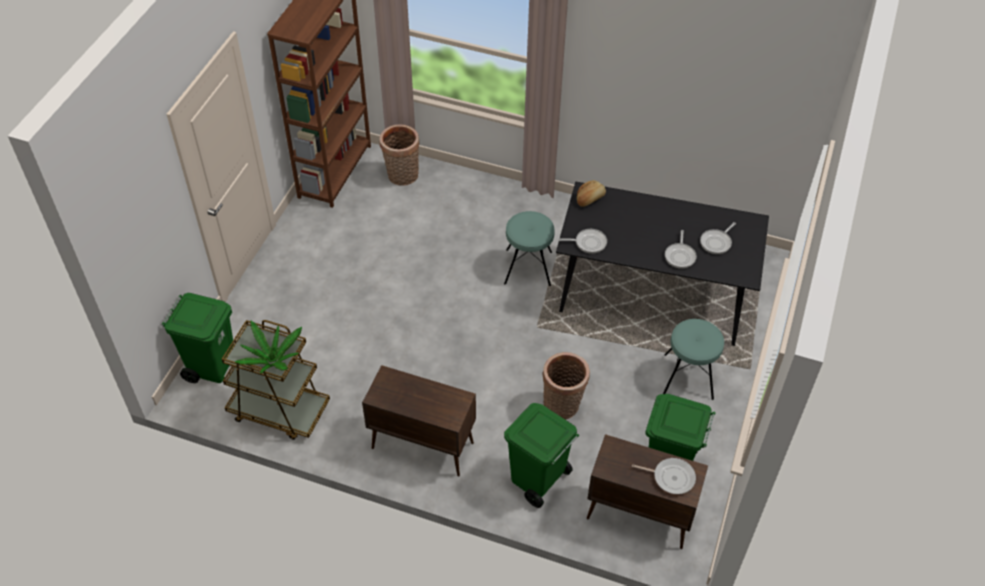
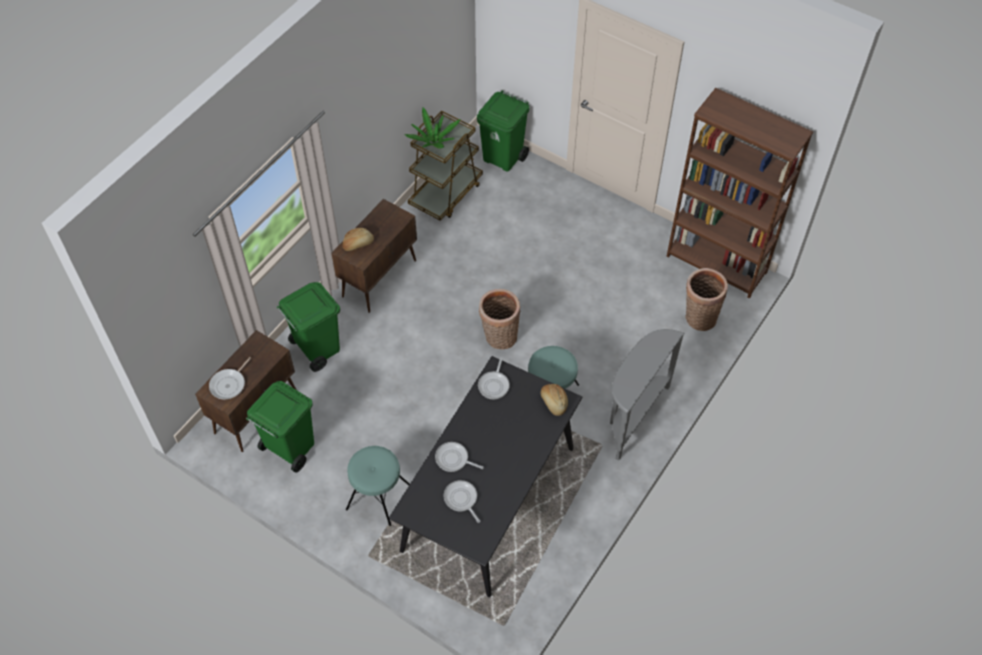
camera: 105 degrees right, 5 degrees up
(438, 408) = (358, 244): none -> bread
(527, 207) = (632, 416): none -> grey console table
(562, 407) = (381, 385): basket -> basket (499, 337)

